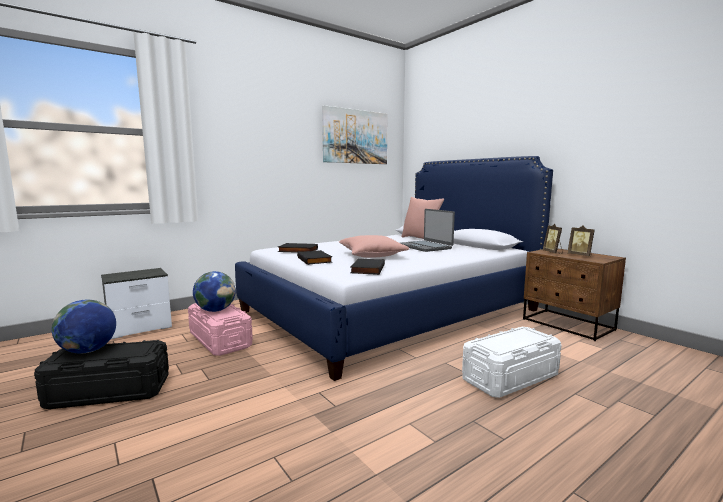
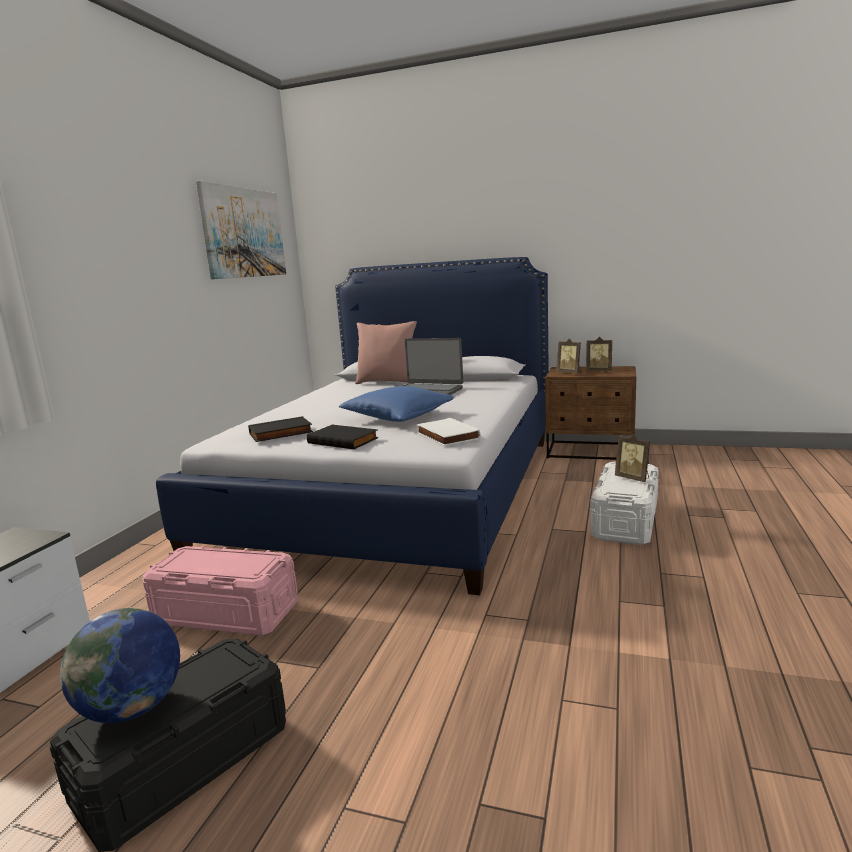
camera: 35 degrees left, 5 degrees up
(215, 310) = (217, 565): globe -> none
(367, 269) = (446, 436): black book -> white book
(372, 256) = (398, 417): pink pillow -> blue pillow
(518, 341) = (633, 478): none -> picture frame

